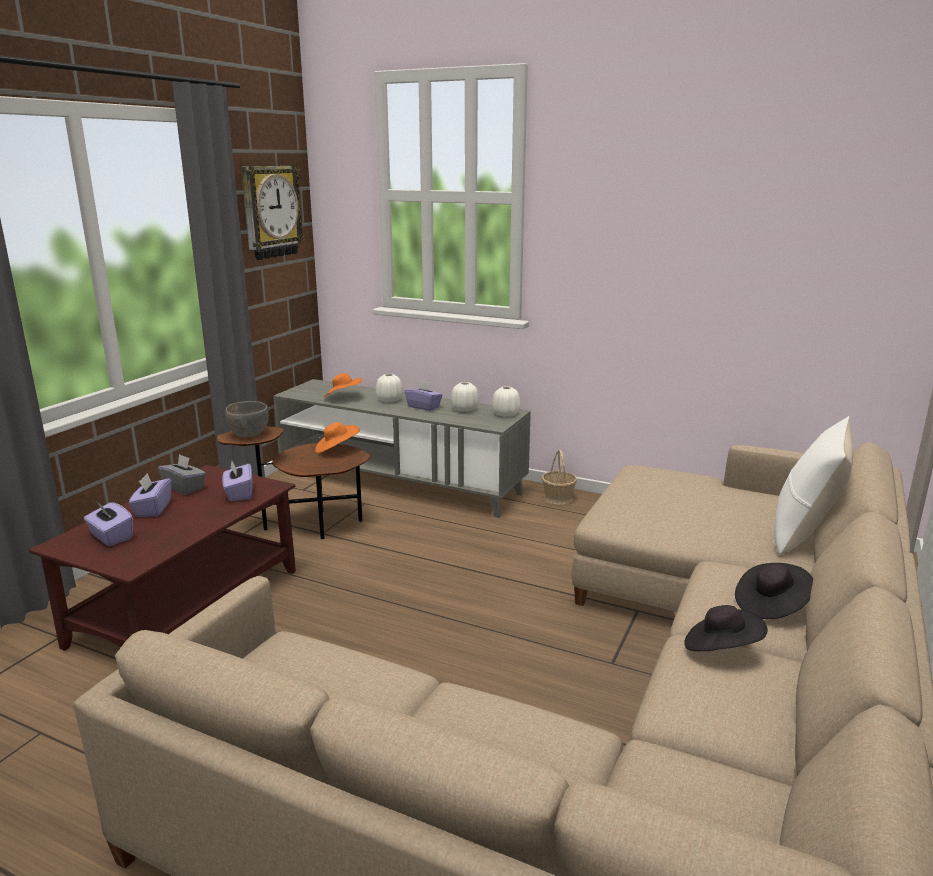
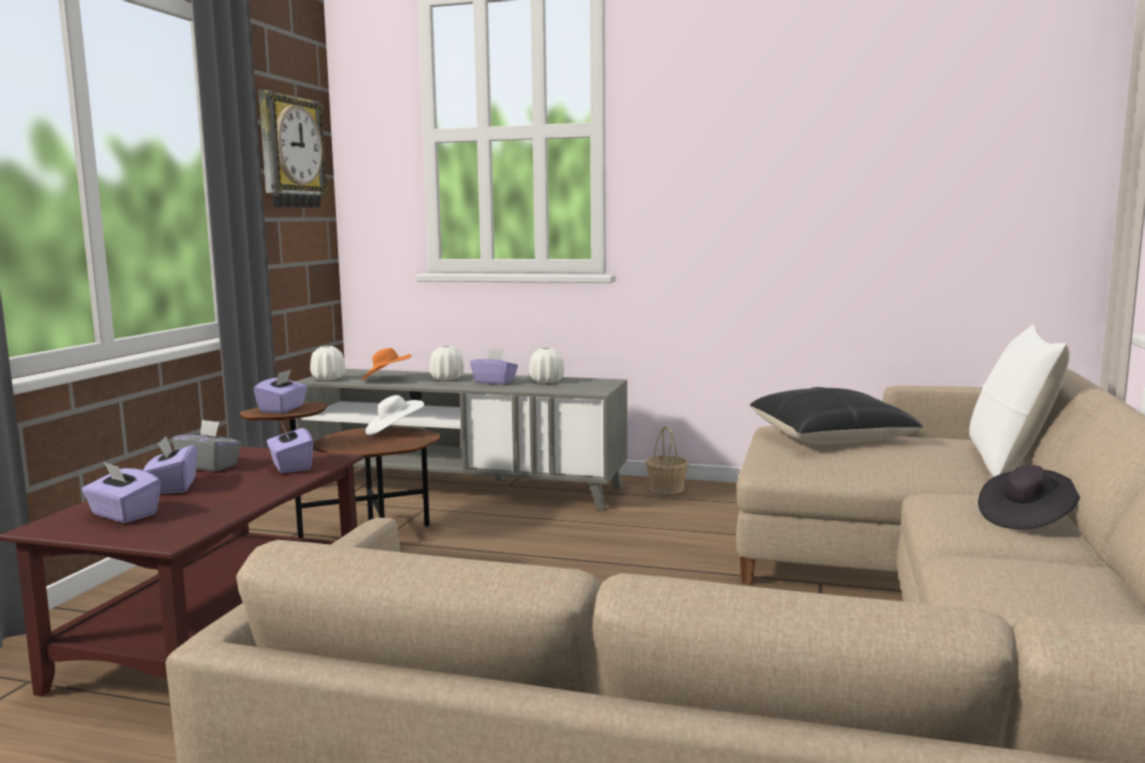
camera: 10 degrees left, 10 degrees down
(249, 435) = (283, 409): grey bowl -> purple tissue box
(336, 449) = (394, 431): orange hat -> white hat
(506, 414) = (600, 383): white vase -> white vase (328, 379)
(672, 487) = (830, 437): none -> black pillow
(721, 649) = (1000, 559): black hat -> none

